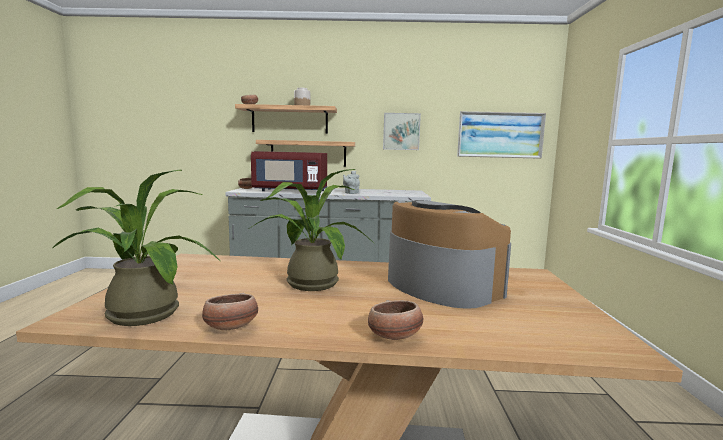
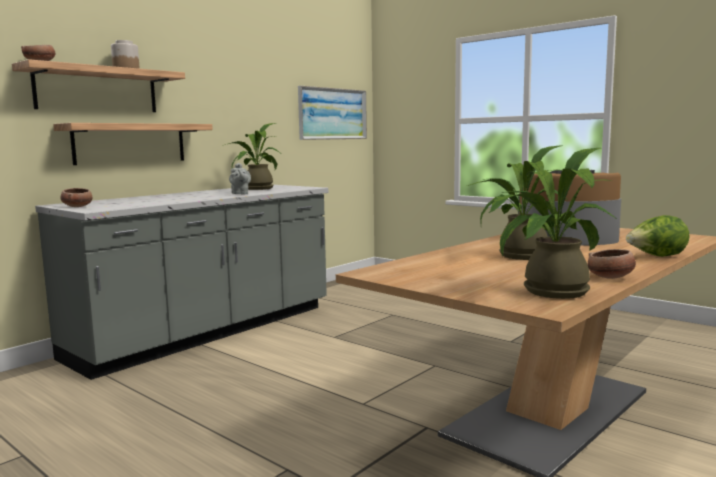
camera: 50 degrees left, 0 degrees up
(291, 191) = (162, 201): red microwave -> none
(385, 191) = (255, 189): none -> potted plant
(394, 337) = (656, 257): bowl -> lettuce
(401, 131) = (243, 109): picture -> none

